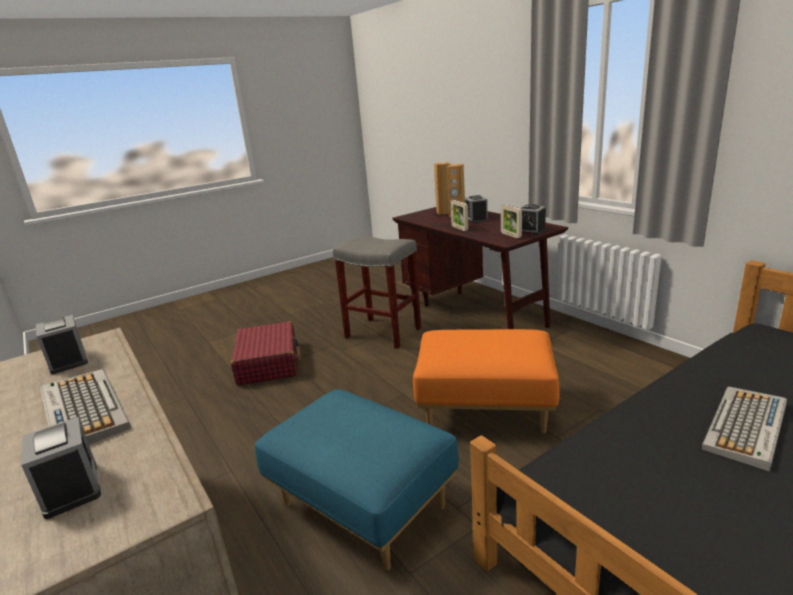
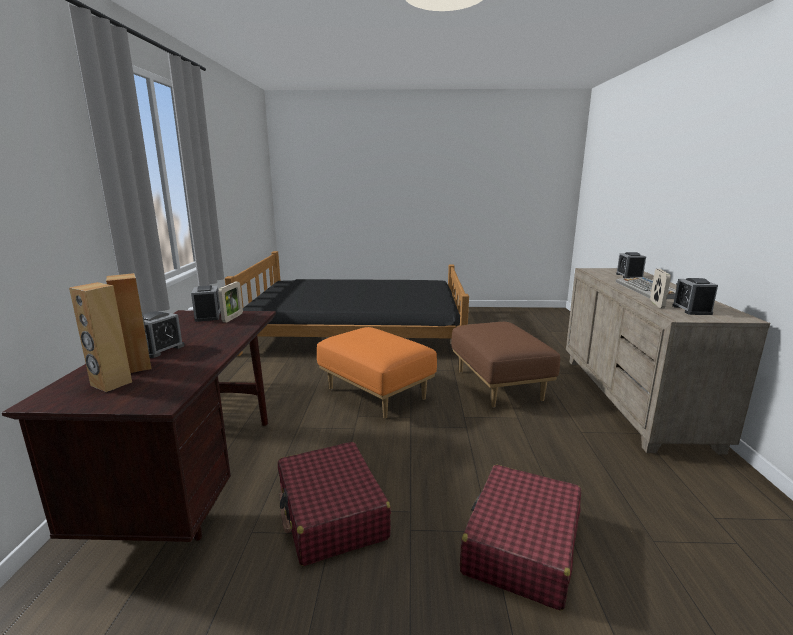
camera: 145 degrees left, 5 degrees down
(361, 507) = (499, 385): blue ottoman -> brown ottoman
(382, 333) = (331, 514): grey stool -> red suitcase
(459, 228) = (221, 343): picture frame -> picture frame (657, 304)
(746, 427) = (359, 297): keyboard -> none

